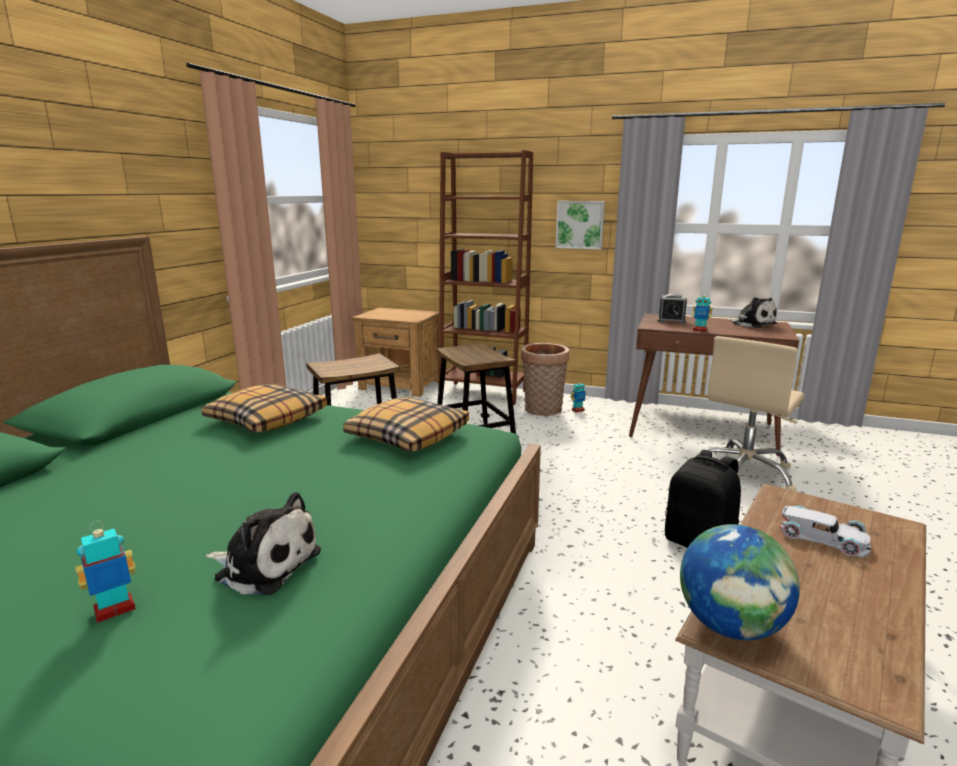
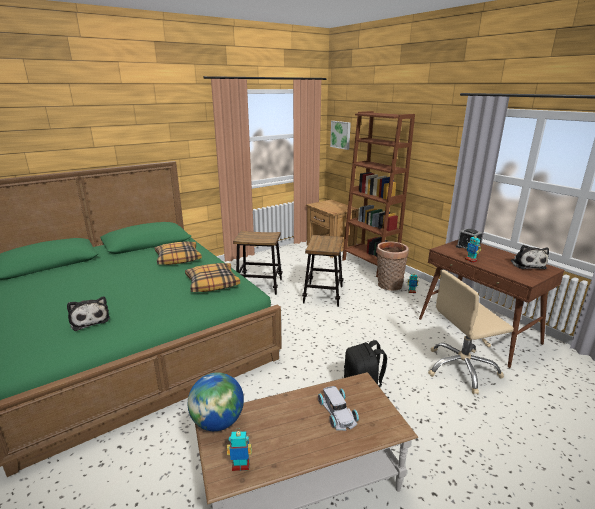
camera: 35 degrees right, 5 degrees up
(115, 611) = (40, 318): toy robot -> toy robot (240, 466)
(580, 224) = (439, 166): picture -> picture (341, 135)

